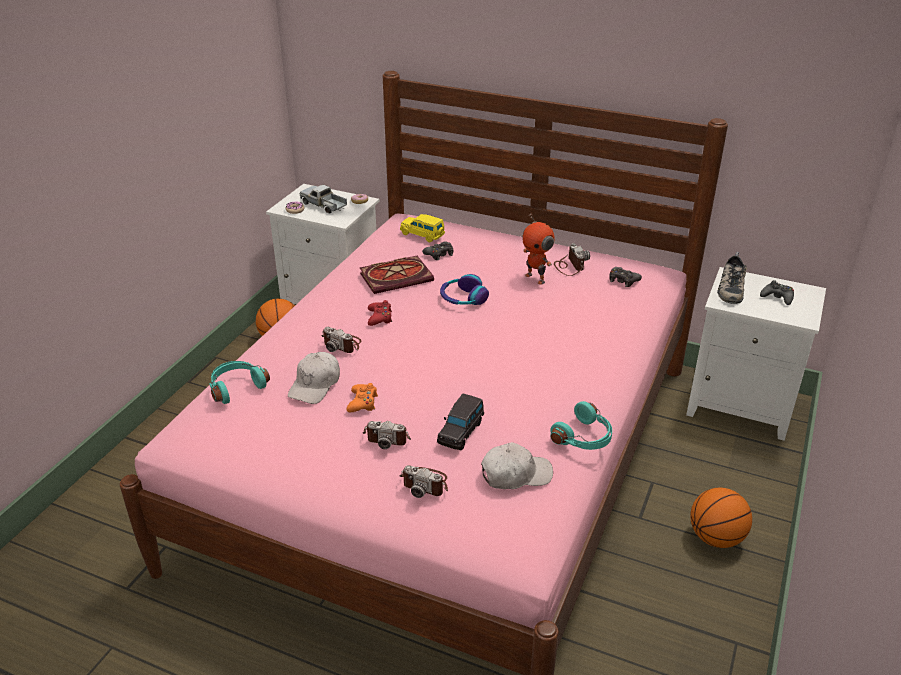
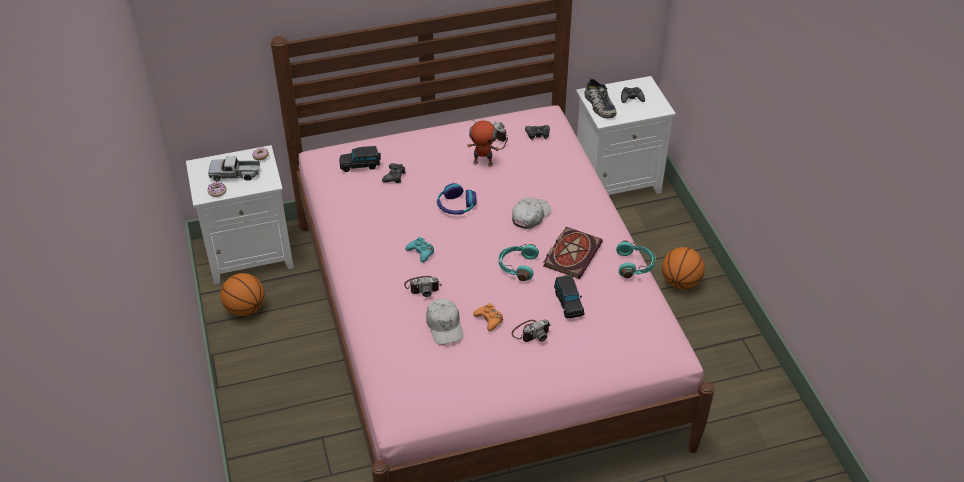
camera: 40 degrees left, 10 degrees up
(236, 387) = (395, 359): turquoise headphones -> turquoise headphones (517, 266)
(380, 318) = (421, 252): red game controller -> turquoise game controller
(397, 276) = (389, 212): book -> book (572, 253)
(423, 235) = (360, 165): yellow toy car -> black toy car
(425, 483) = (586, 347): camera -> none
(515, 474) = (626, 310): white cap -> white cap (530, 216)

